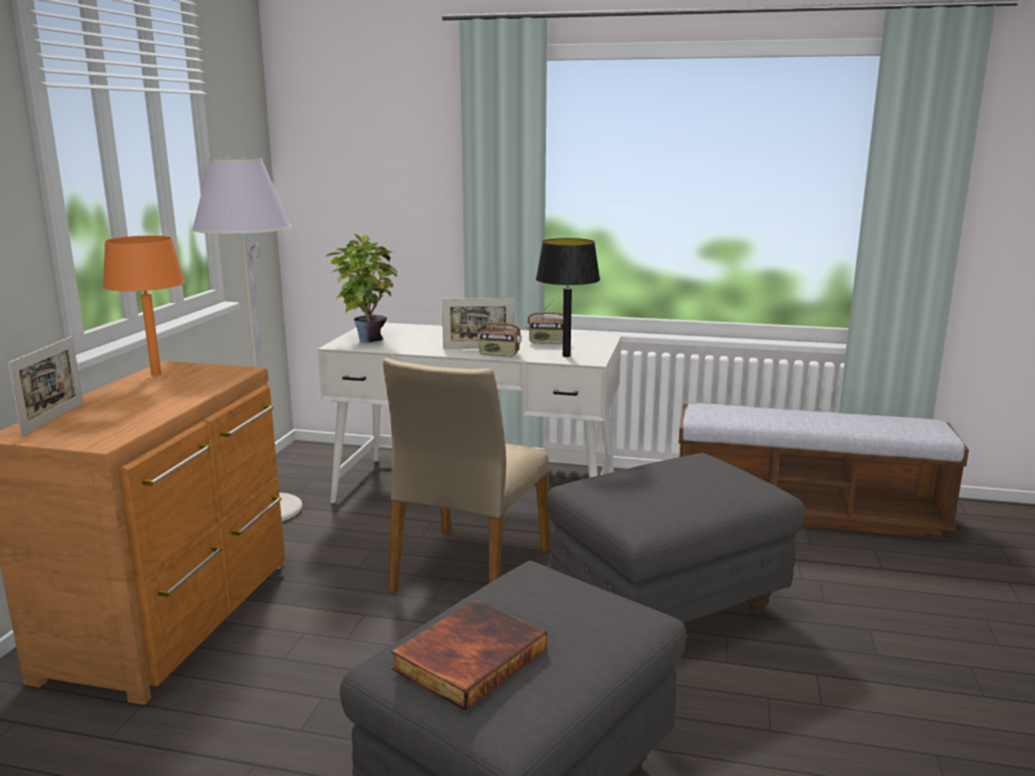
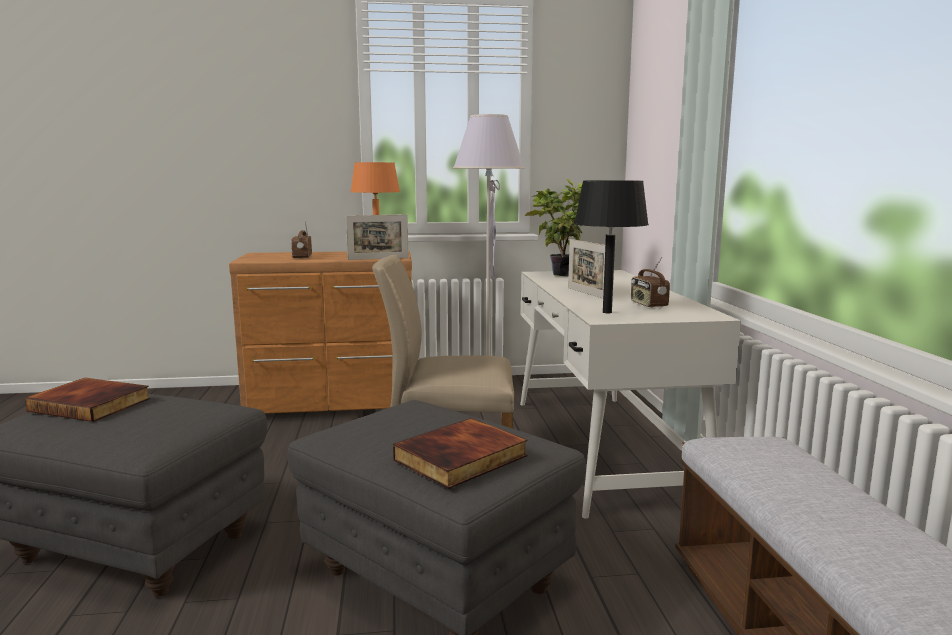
camera: 70 degrees right, 5 degrees down
(53, 418) = (285, 253): picture frame -> picture frame (378, 259)
(499, 354) = (575, 298): radio -> radio (301, 257)
(725, 482) = (461, 459): none -> book

